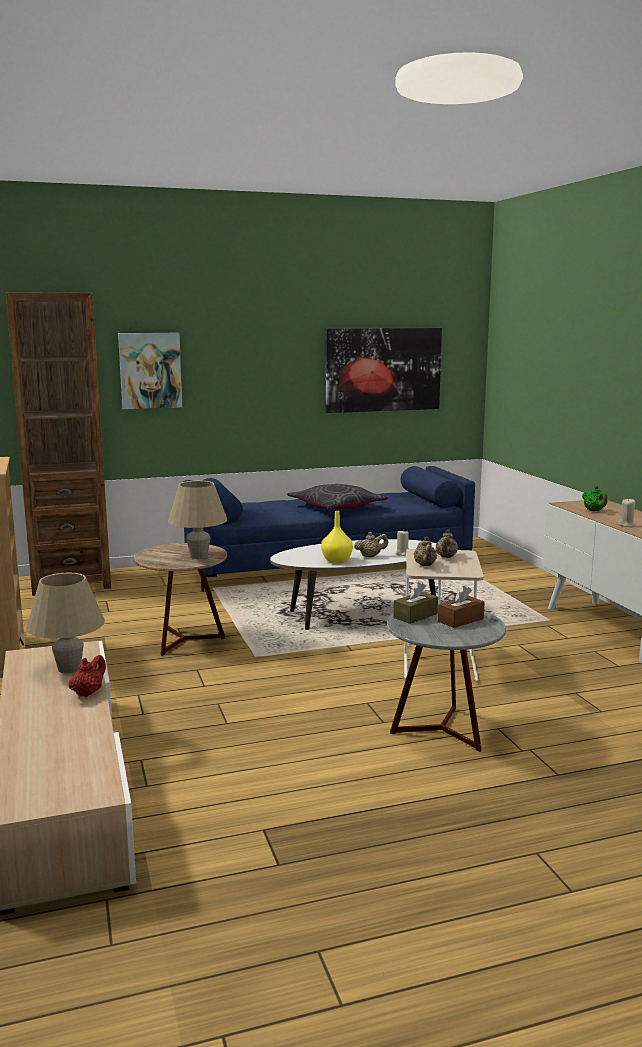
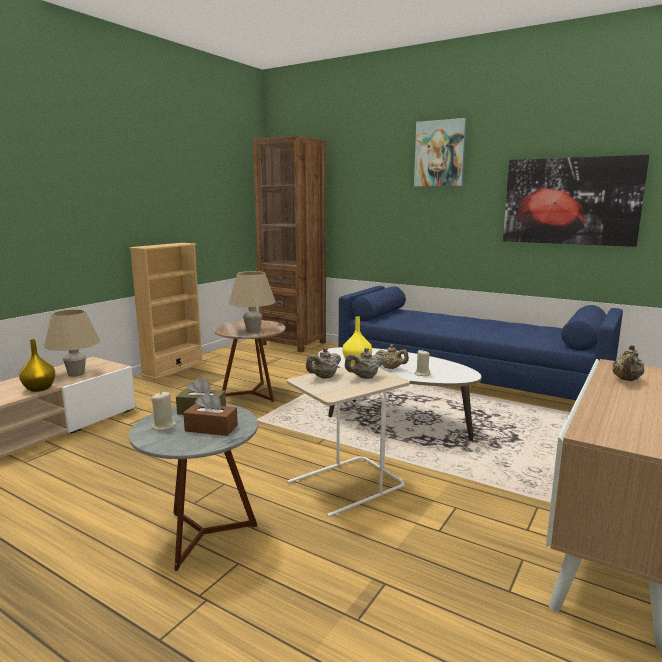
camera: 50 degrees right, 0 degrees up
(88, 693) = (40, 388): red teapot -> yellow vase
(150, 370) = (363, 197): picture -> picture (440, 153)
(337, 507) = (470, 327): grey pillow -> none
(594, 511) = (626, 380): green teapot -> beige teapot
(626, 525) = (607, 404): beige candle -> beige candle (164, 426)

